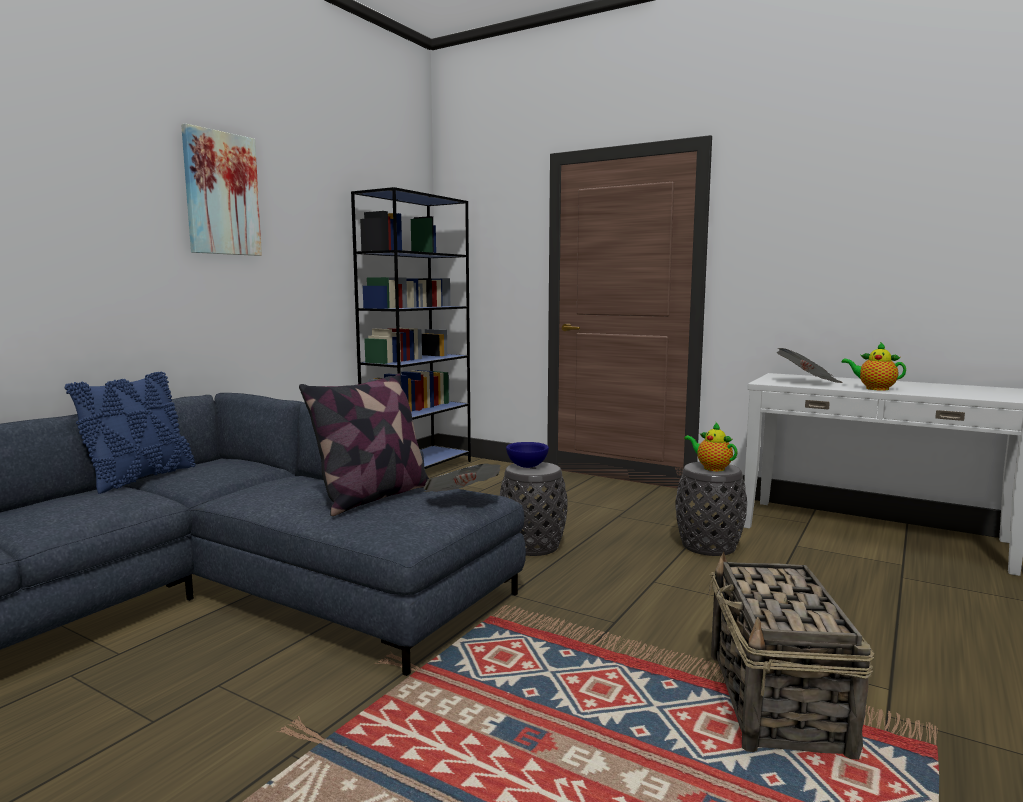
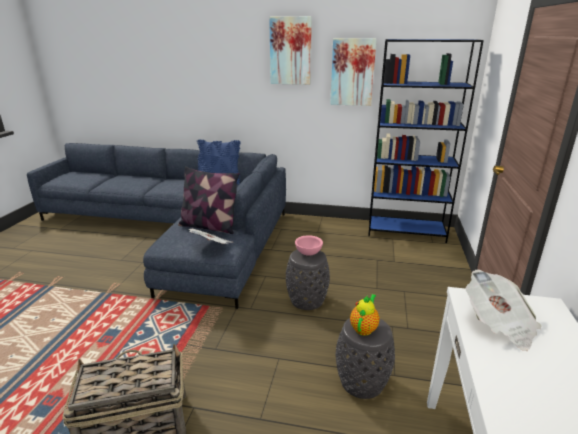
camera: 70 degrees right, 15 degrees up
(313, 238) = (352, 72): none -> picture
(528, 466) = (308, 253): blue bowl -> pink bowl
(874, 388) = (501, 377): teapot -> none

